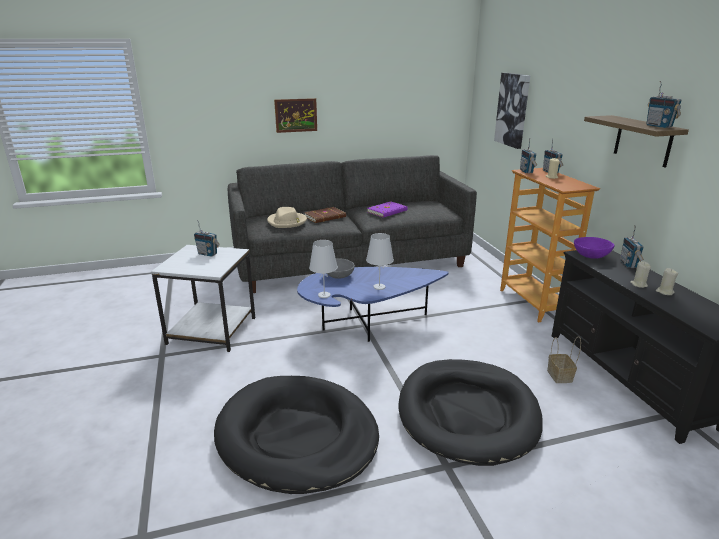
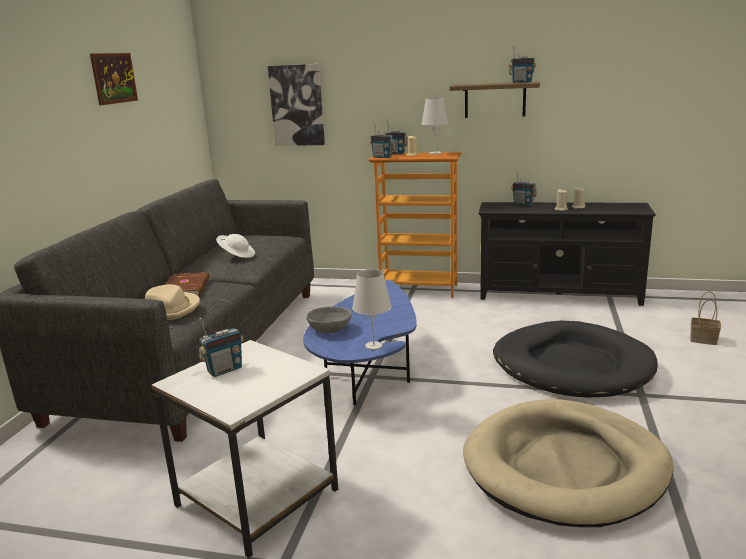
camera: 60 degrees left, 5 degrees down
(296, 115) = (52, 152): picture -> picture (114, 78)
(297, 436) = (565, 467): black dog bed -> beige dog bed
(379, 287) = (387, 315): white table lamp -> white table lamp (435, 153)
(387, 211) = (237, 255): purple book -> white hat
(560, 376) = (541, 315): basket -> basket (704, 339)
(591, 255) = (496, 208): purple bowl -> none

